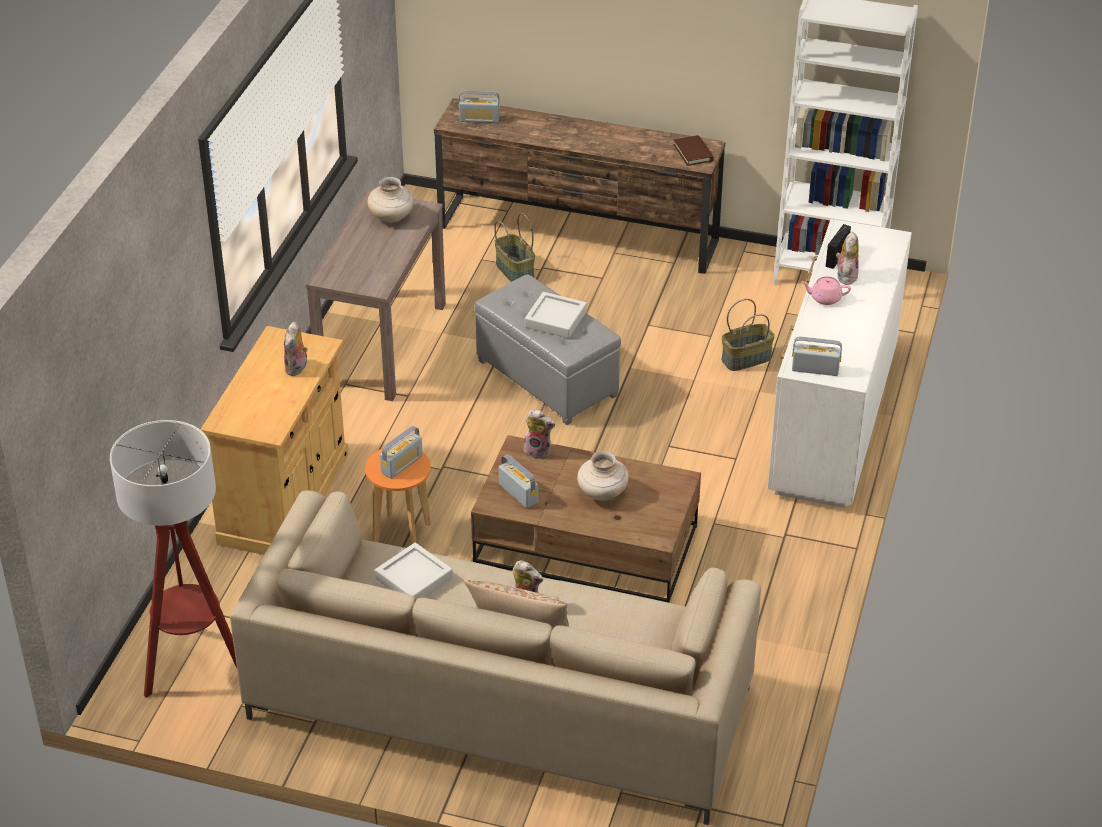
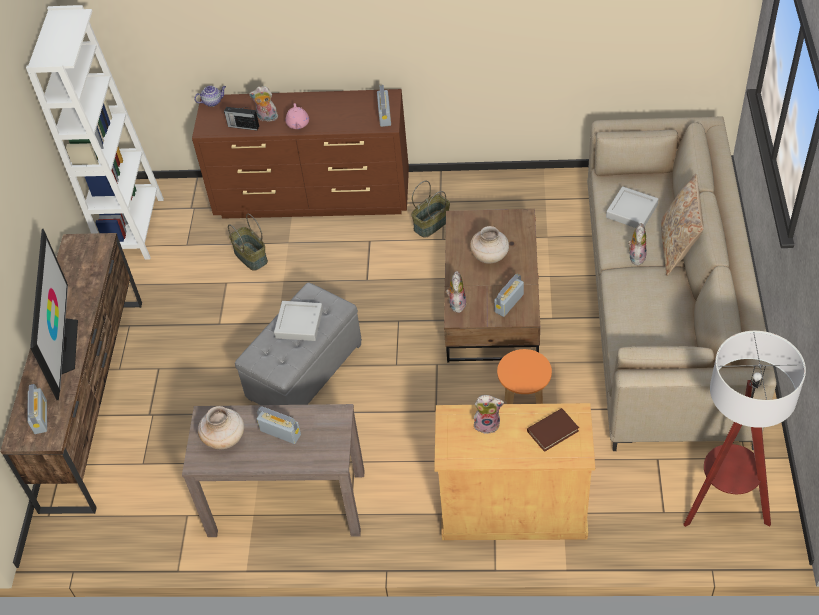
camera: 100 degrees left, 10 degrees up
(402, 464) = (521, 368): radio -> radio (280, 432)
(414, 578) = (643, 322): grey tray -> grey tray (631, 211)
(515, 271) = (157, 432): basket -> basket (431, 223)
(562, 134) = (63, 346): none -> television
(693, 153) = (85, 250): brown book -> brown book (552, 431)
(832, 422) = (314, 198): white dresser -> brown dresser
(893, 239) = (213, 102): none -> teapot

